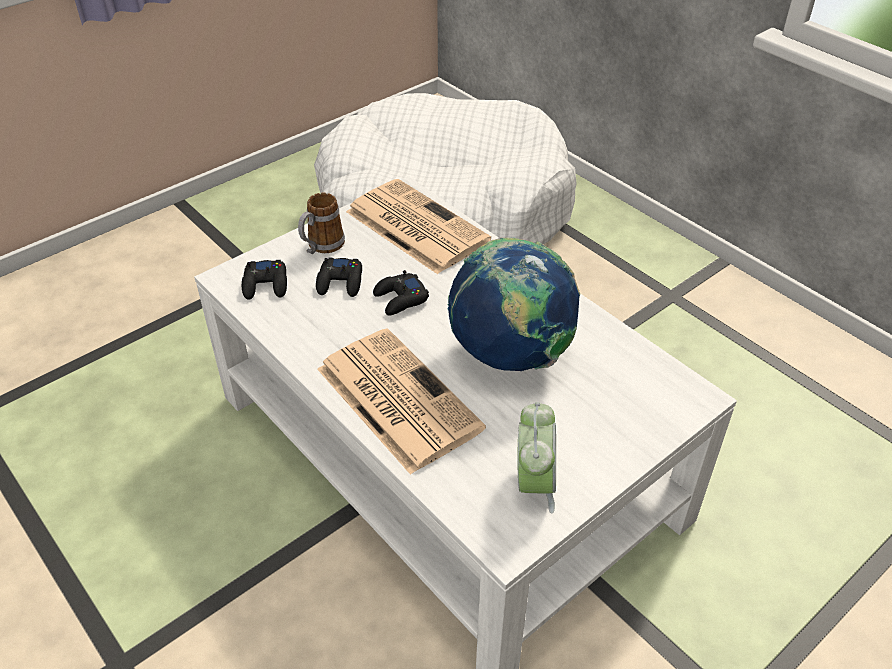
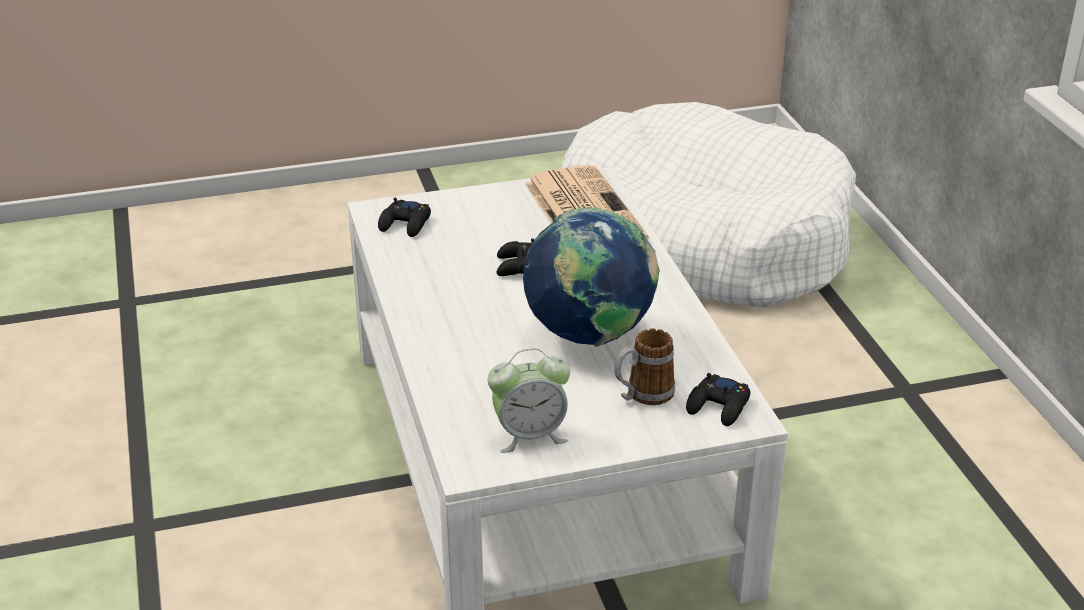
camera: 25 degrees right, 10 degrees down
(321, 247) = (478, 207): mug -> mug (642, 395)
(341, 282) = (475, 239): black game controller -> black game controller (718, 406)
(395, 398) = (455, 339): newspaper -> none
(534, 483) = (530, 435): alarm clock -> alarm clock turned 45 degrees clockwise

